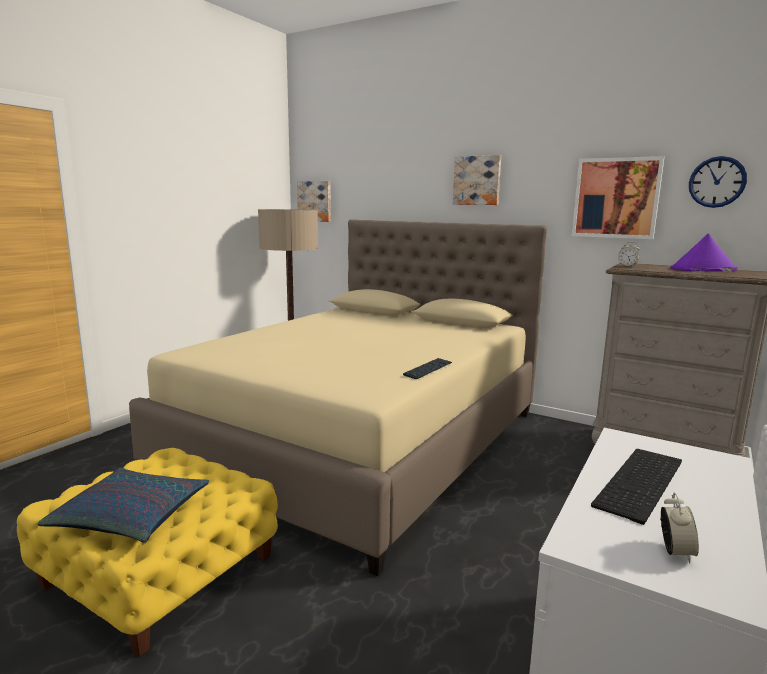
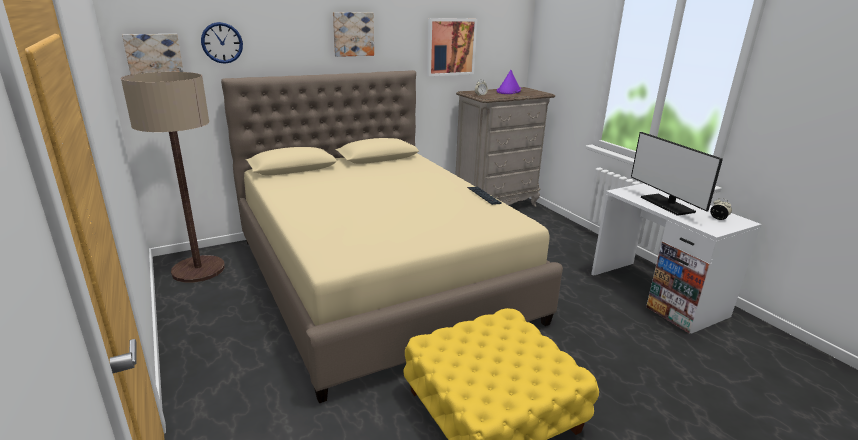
camera: 60 degrees left, 10 degrees up
(132, 517) = (524, 371): blue pillow -> none
(642, 484) = (667, 205): keyboard -> monitor
(717, 182) = (499, 35): wall clock -> wall clock (222, 43)

